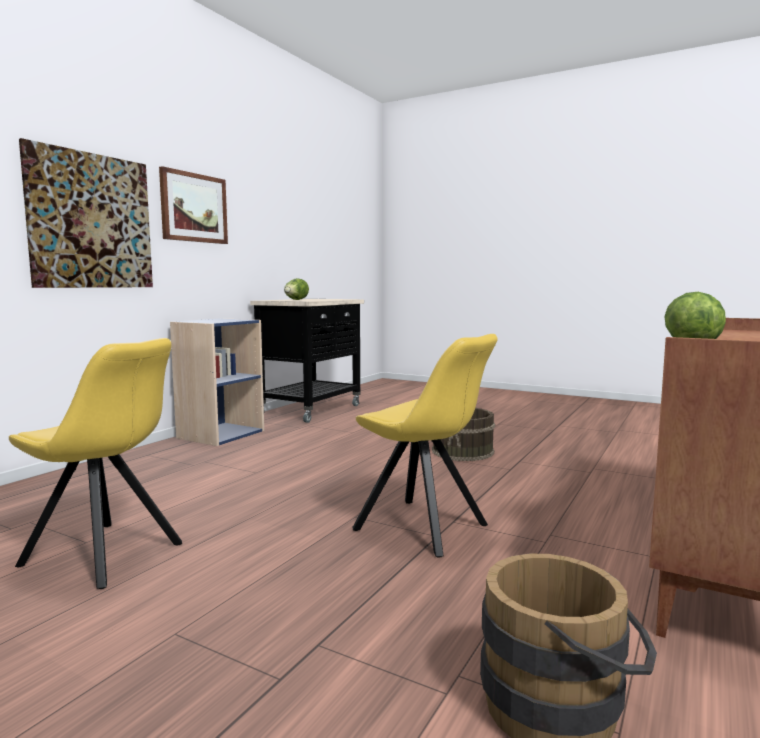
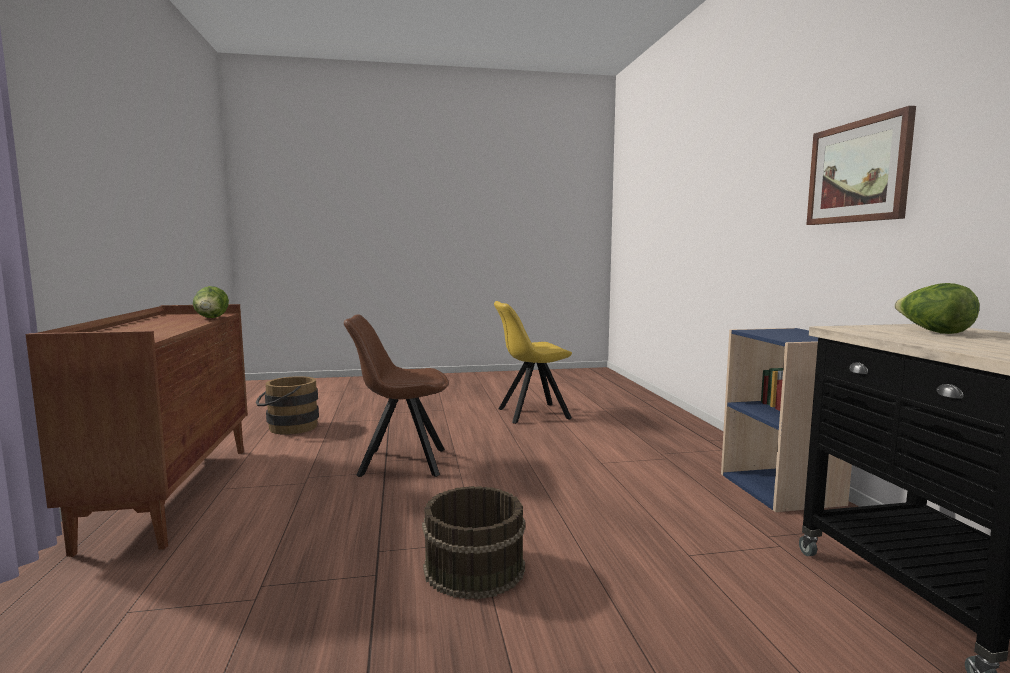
camera: 140 degrees right, 0 degrees up
(91, 221) = (754, 218): picture -> none
(422, 527) = (402, 463): yellow chair -> brown chair

